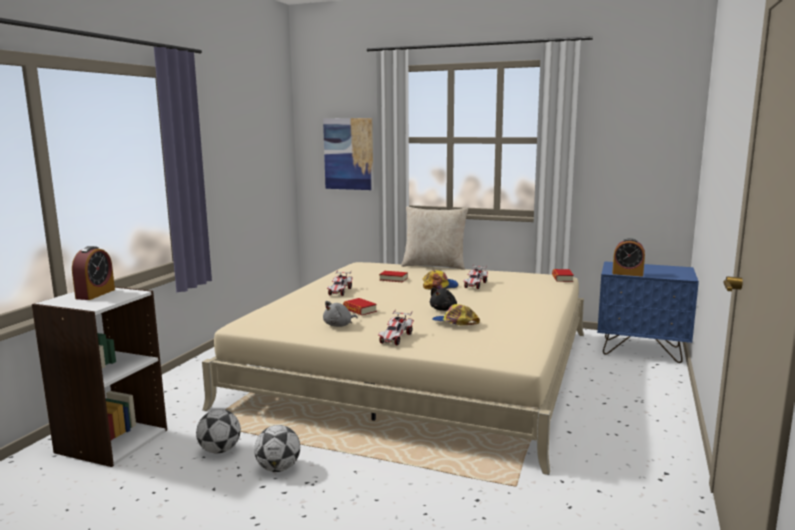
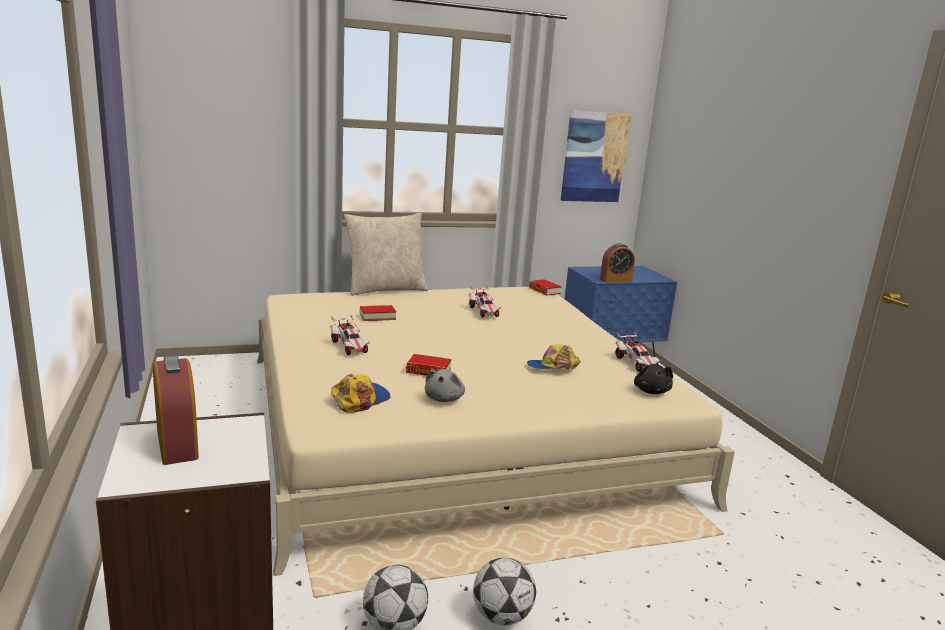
camera: 40 degrees left, 5 degrees up
(348, 154) = (238, 138): picture -> picture (594, 157)
(396, 338) = (537, 402): toy car -> toy car (636, 363)
(440, 286) = (449, 319): cap -> cap (360, 399)
(444, 309) = (511, 351): black plush toy -> black plush toy (651, 391)

